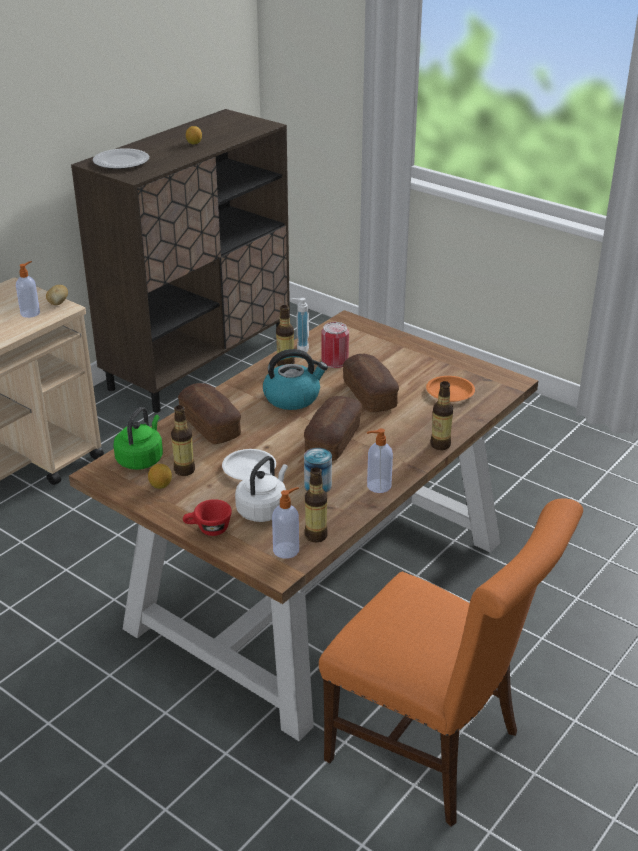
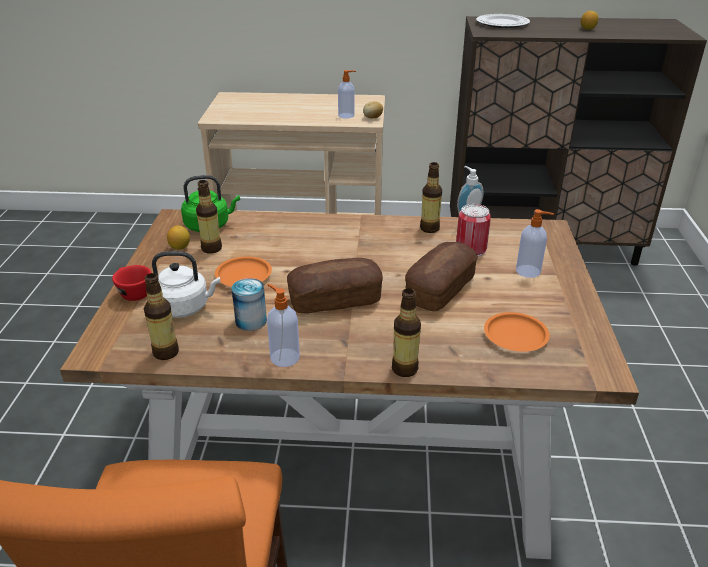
camera: 55 degrees right, 0 degrees up
(210, 425) = (289, 234): bread -> none
(249, 468) = (244, 276): white plate -> orange plate
(287, 550) = (130, 345): soap dispenser -> soap dispenser (529, 271)
(292, 397) = (380, 252): kettle -> none

